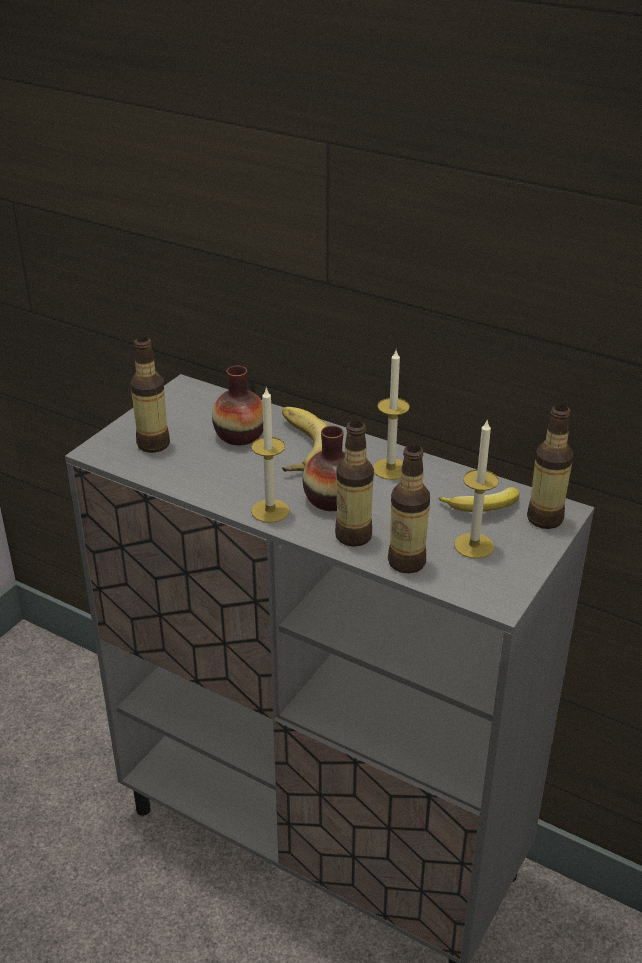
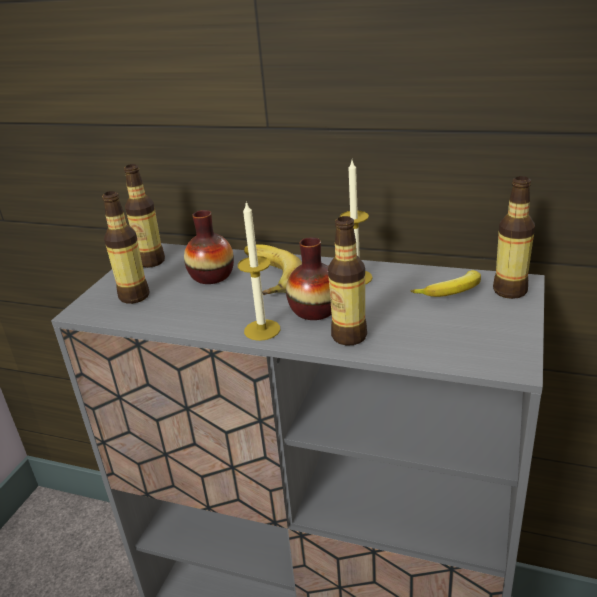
camera: 10 degrees left, 5 degrees down
(407, 562) = (410, 349): bottle -> bottle (151, 261)
(474, 545) = (462, 323): candle -> none

